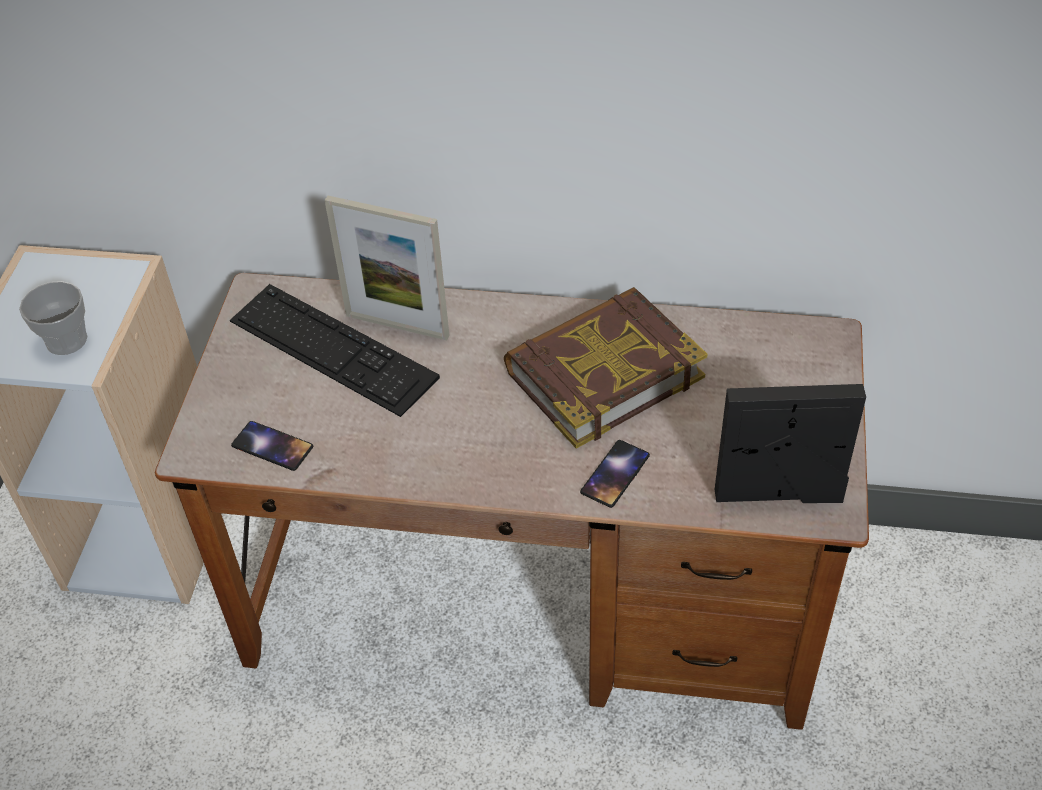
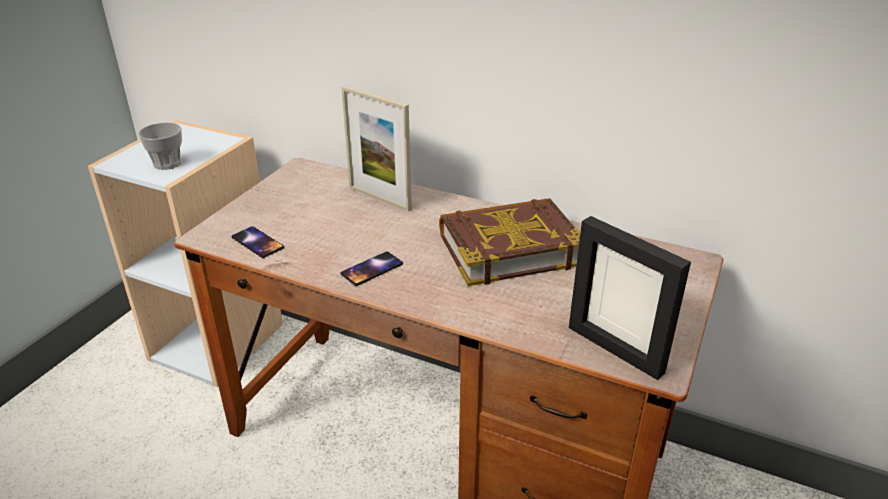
camera: 15 degrees right, 15 degrees down
(332, 349) = (330, 202): keyboard -> none
(615, 474) = (490, 307): phone -> phone (372, 269)
(778, 496) = (616, 348): picture frame -> picture frame turned 150 degrees counterclockwise

